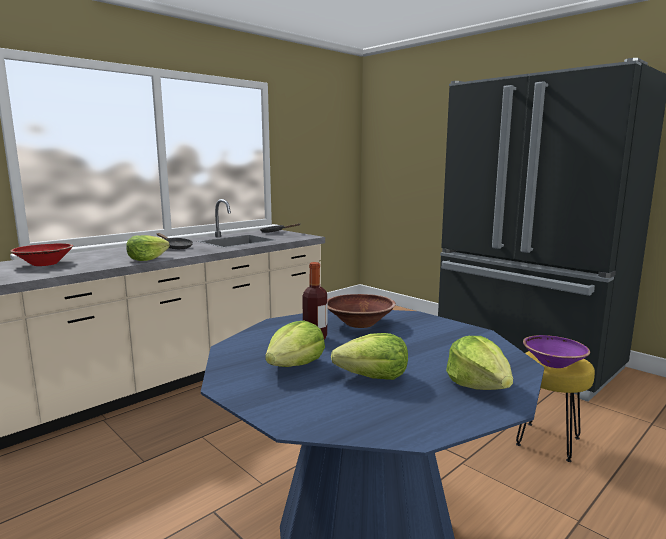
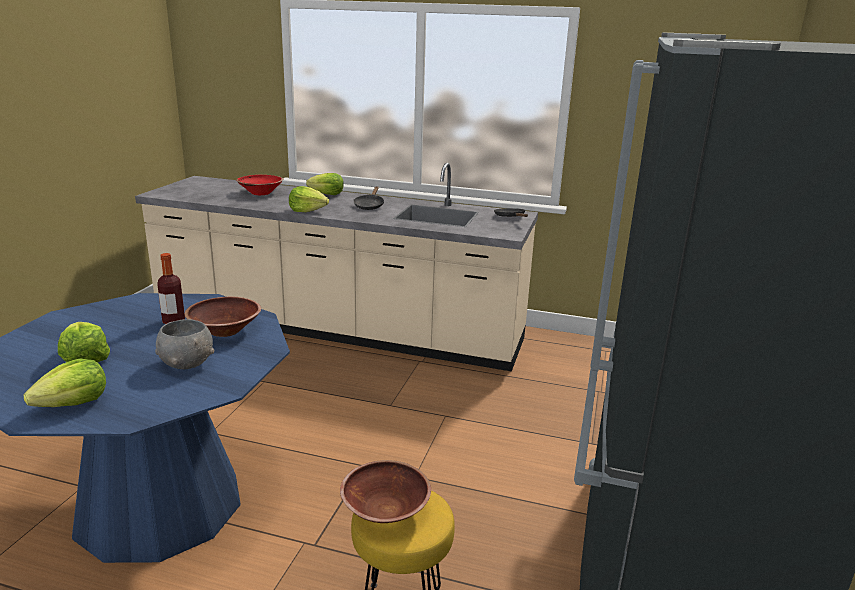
camera: 60 degrees right, 10 degrees up
(295, 365) = (105, 327): lettuce -> lettuce (327, 194)
(420, 340) = (186, 364): none -> grey bowl
(553, 363) = (385, 510): purple bowl -> brown bowl

